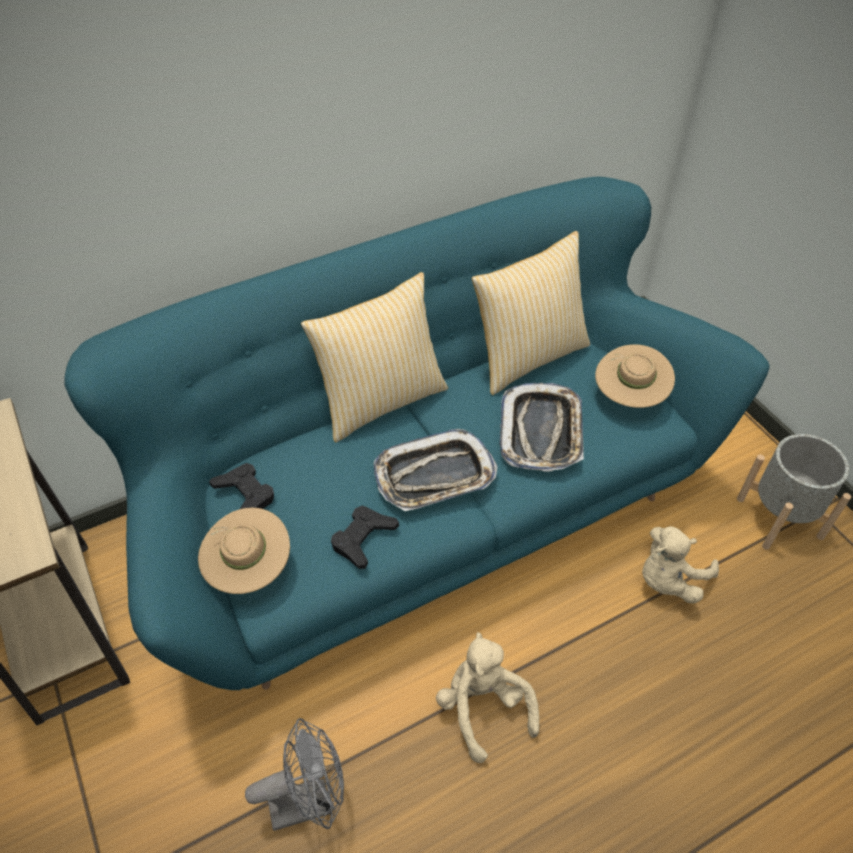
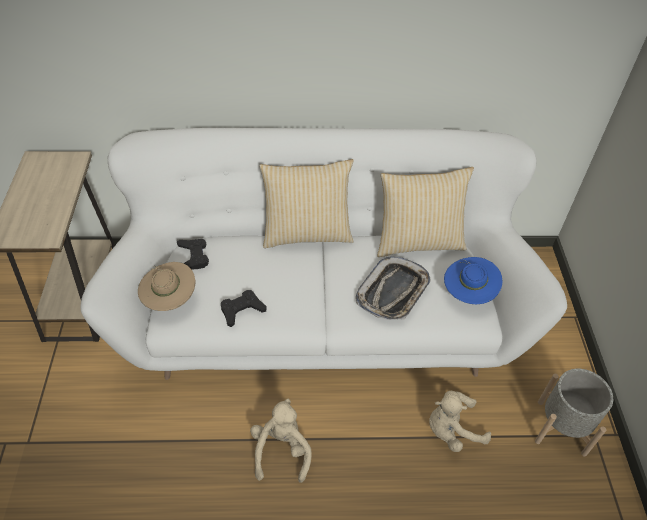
camera: 25 degrees right, 0 degrees up
(310, 801) = (152, 452): grey fan -> none
(426, 510) = (321, 318): turquoise sofa -> white sofa
(434, 476) = (307, 291): tray -> none
(628, 397) = (468, 293): beige hat -> blue hat

